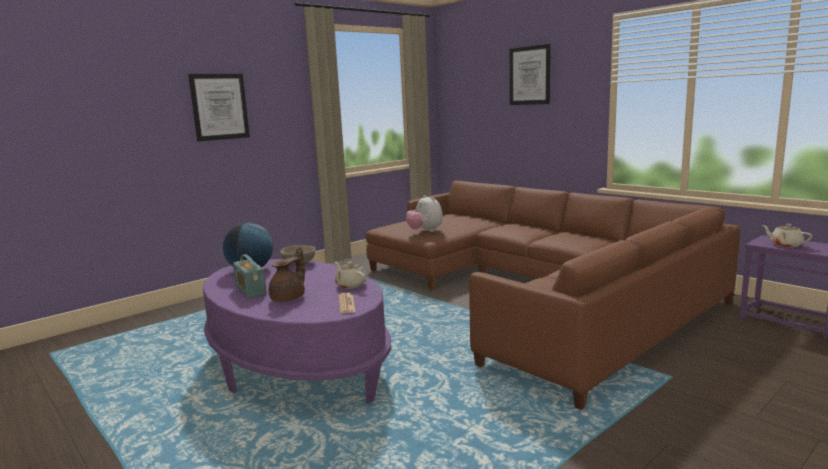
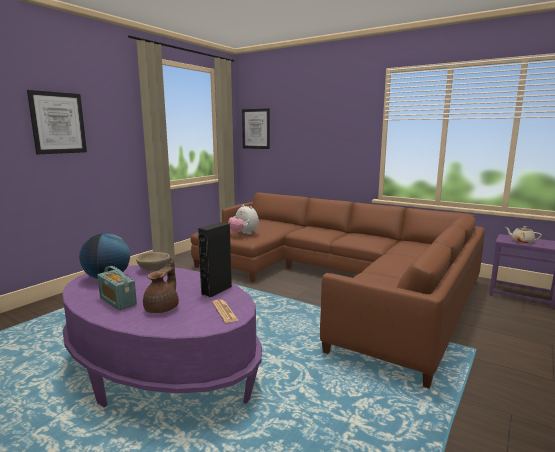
camera: 15 degrees left, 0 degrees up
(350, 285) = (216, 290): beige teapot -> black speaker
(530, 75) = (317, 112): picture -> picture (256, 129)

